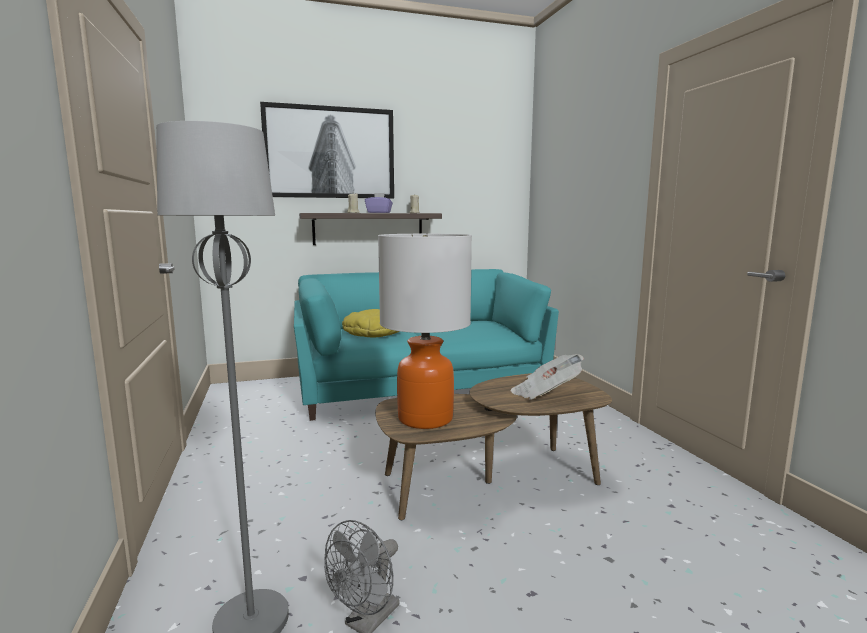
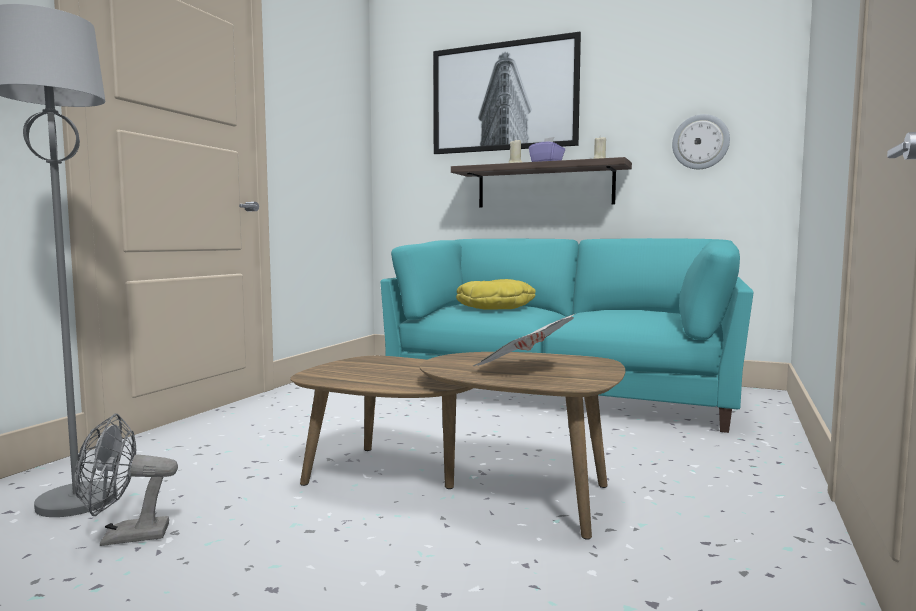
camera: 40 degrees right, 5 degrees down
(426, 418) = (361, 372): table lamp -> none
(474, 202) = (700, 142): none -> wall clock

